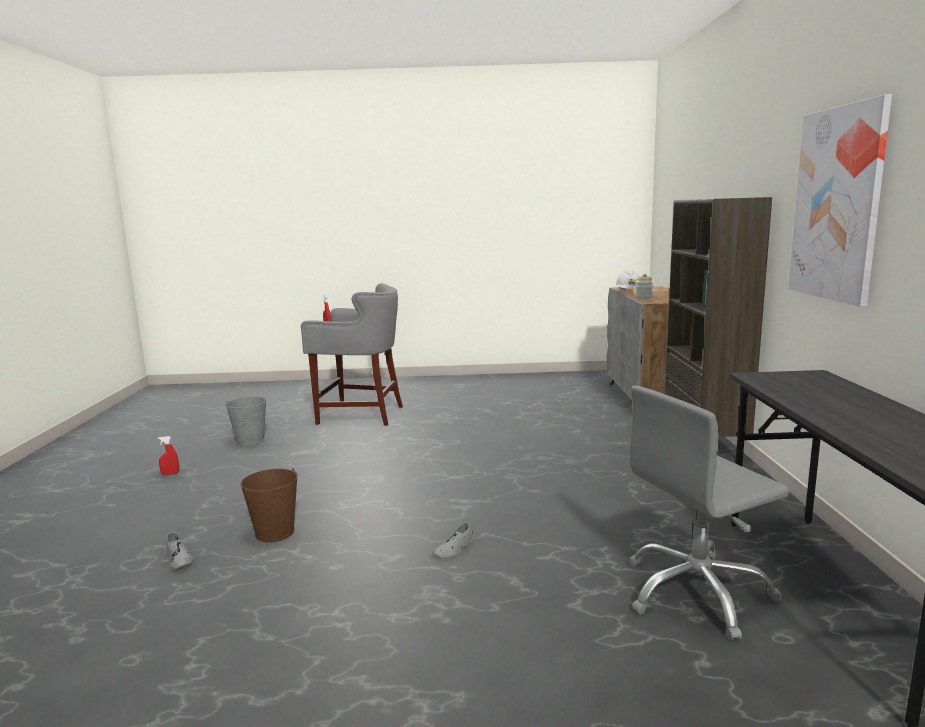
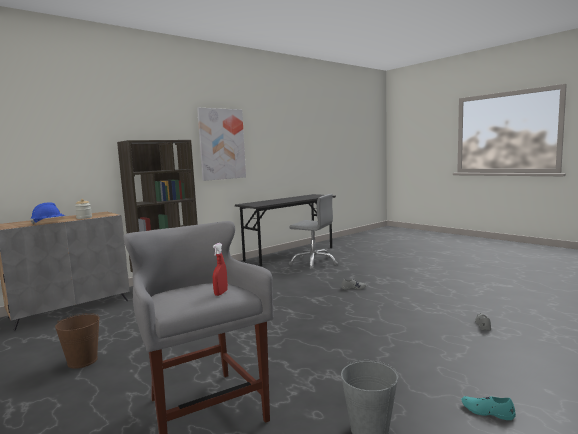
camera: 130 degrees left, 5 degrees down
(170, 474) = (487, 411): red spray bottle -> turquoise shoe
(274, 532) = (422, 319): brown bucket -> brown bucket (82, 361)
(628, 292) = (49, 222): white hard hat -> blue hard hat

